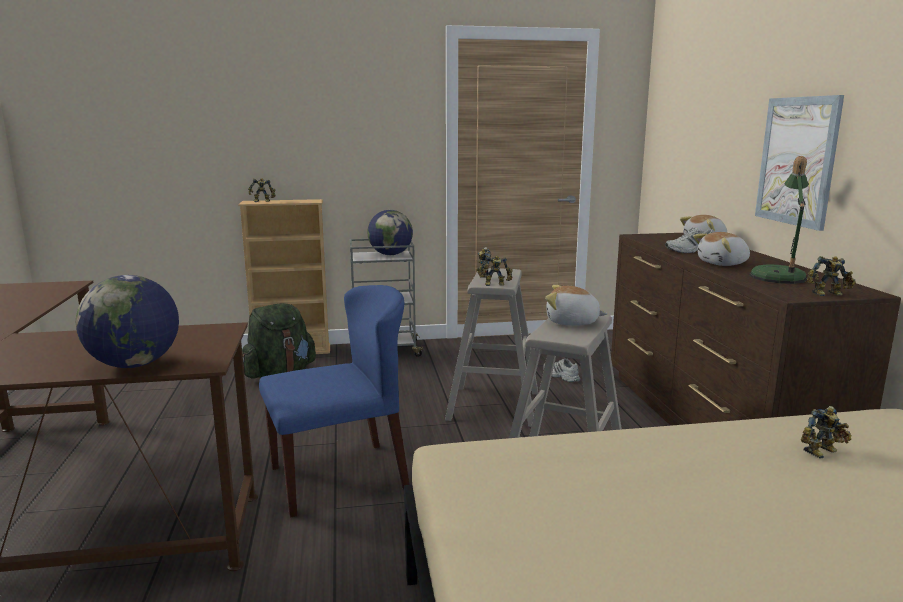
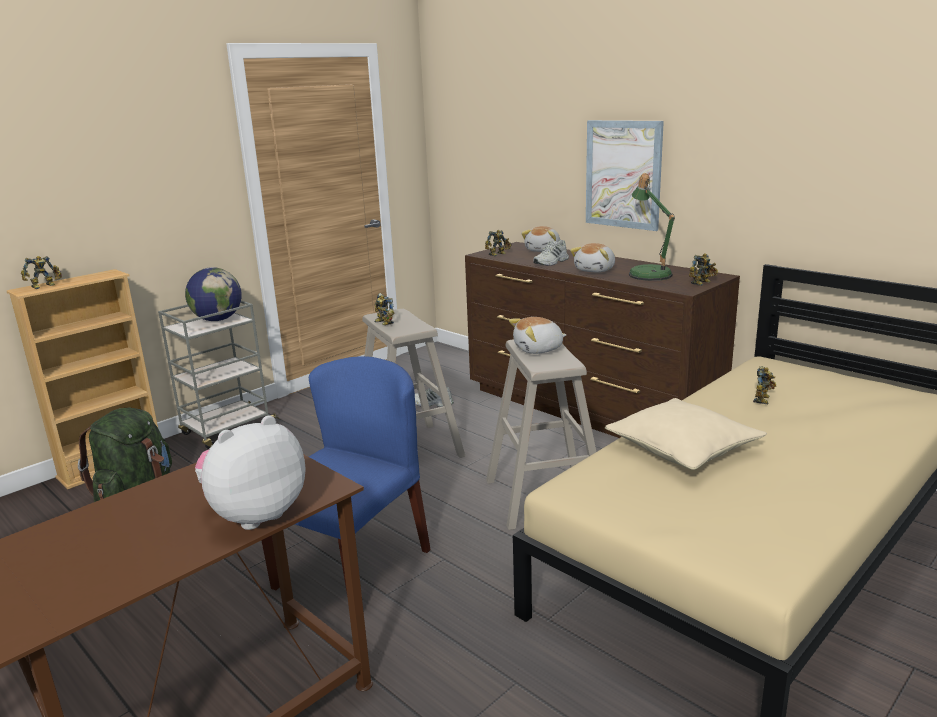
camera: 35 degrees left, 5 degrees up
(135, 365) = (255, 514): globe -> plush toy
(495, 285) = (414, 330): toy robot -> toy robot (498, 254)
(630, 464) = (682, 449): none -> beige pillow

